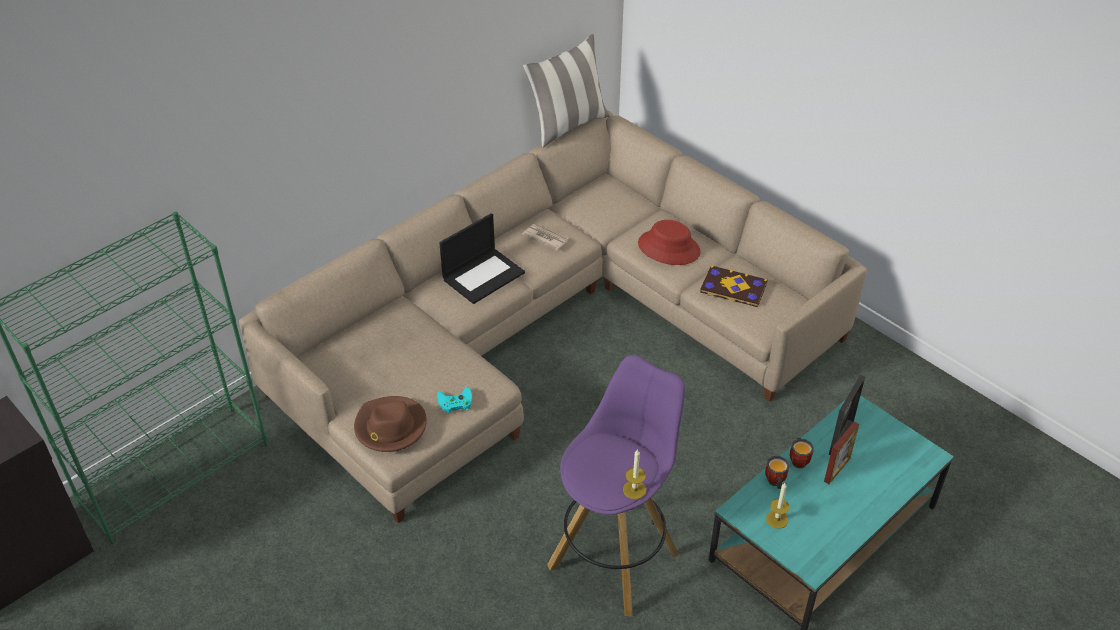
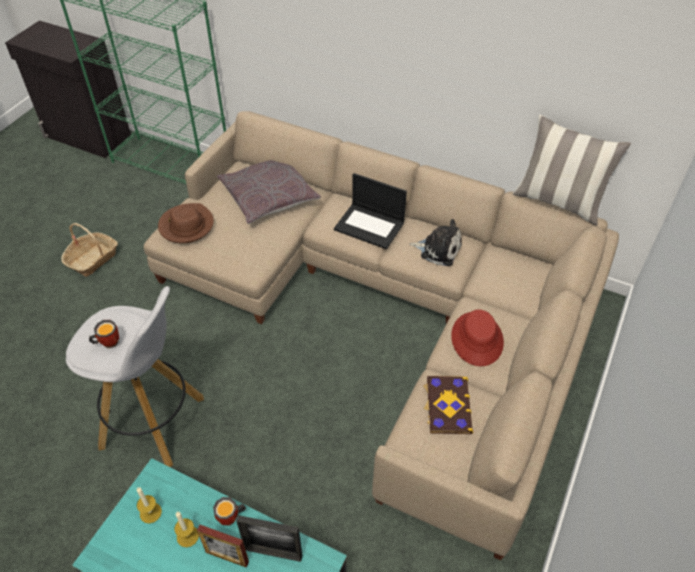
camera: 70 degrees right, 5 degrees up
(312, 590) = (93, 259): none -> basket
(383, 343) = (269, 196): none -> grey pillow
(454, 403) = (222, 252): turquoise game controller -> none
(545, 238) = (438, 249): newspaper -> plush toy
(614, 558) = (154, 423): purple stool -> white stool
(634, 489) = (85, 361): candle -> candle (187, 536)
(774, 482) = (196, 500): mug -> mug (107, 342)

